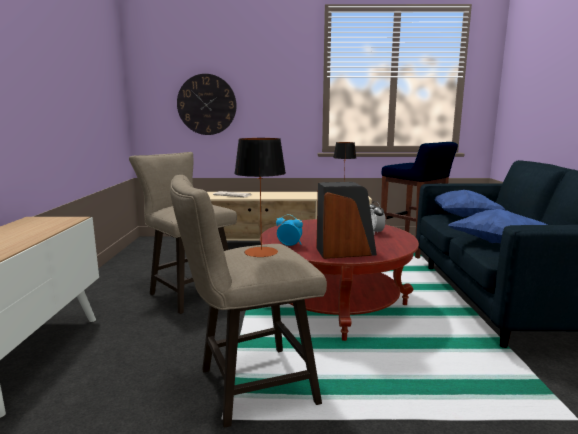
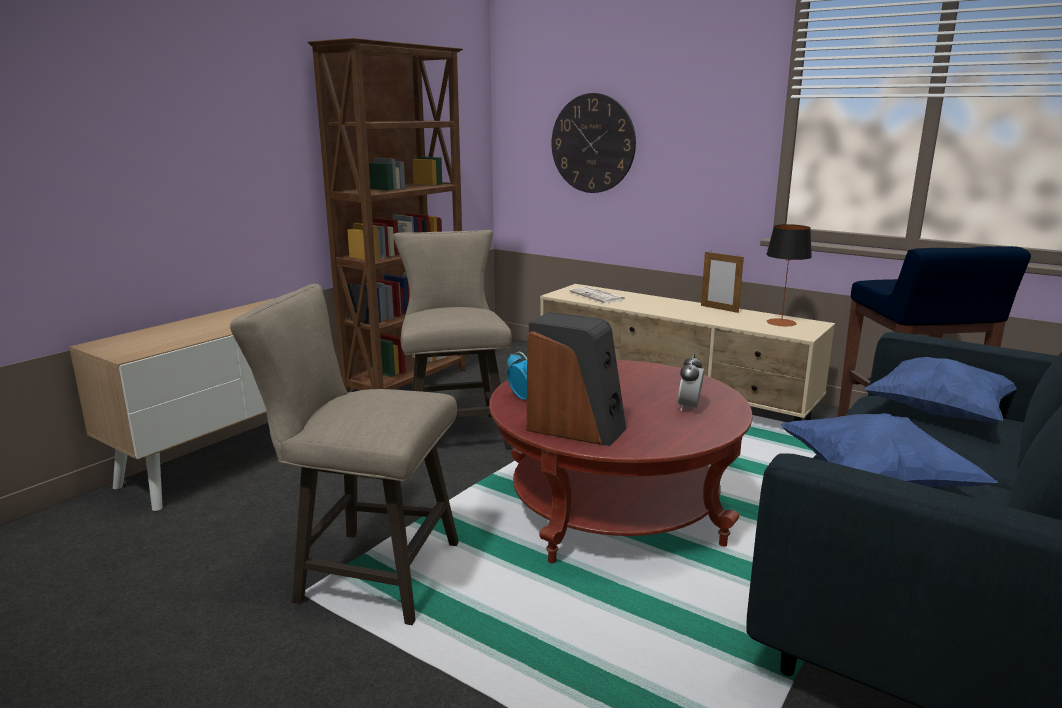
camera: 35 degrees right, 5 degrees up
(115, 272) = (408, 382): none -> brown bookcase
(261, 252) = (376, 402): table lamp -> none
(305, 193) = (719, 309): none -> picture frame

